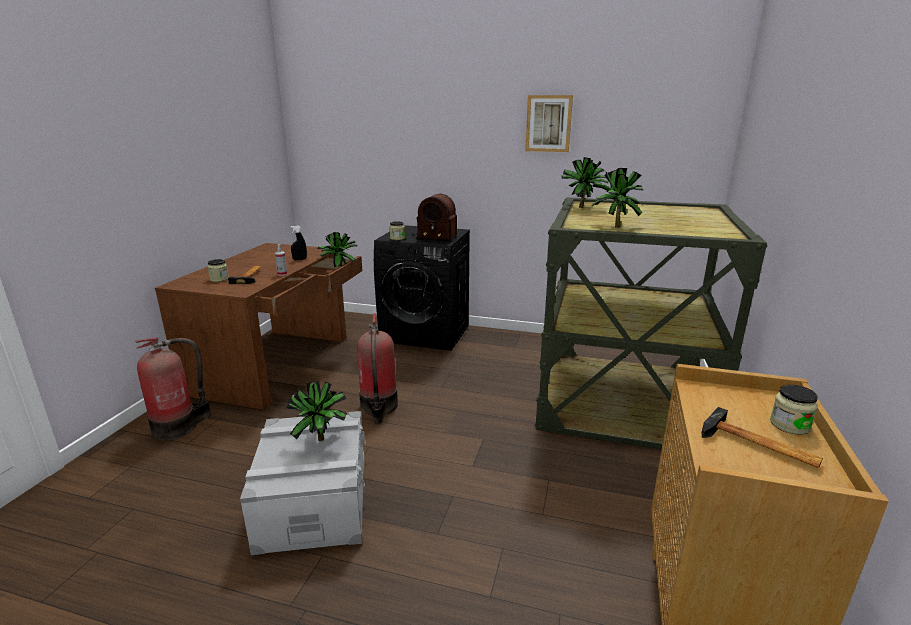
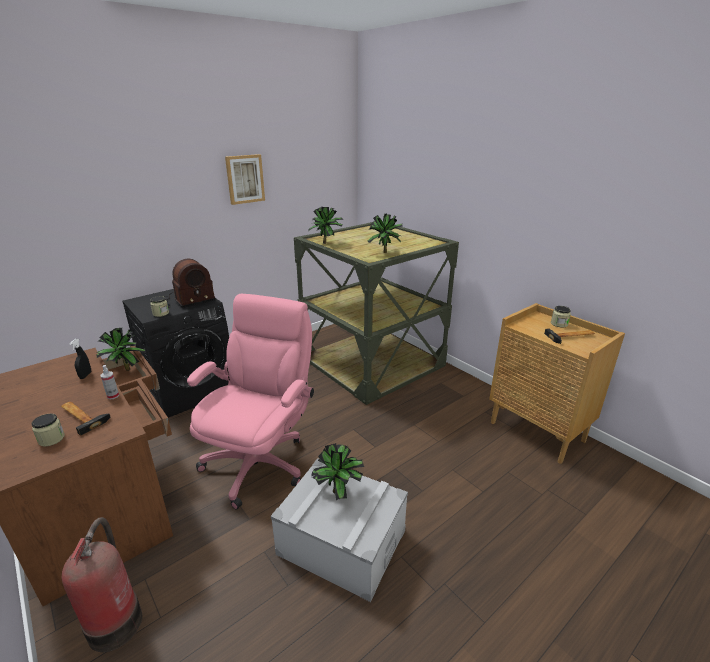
camera: 55 degrees left, 5 degrees up
(379, 407) = (261, 460): fire extinguisher -> pink office chair

